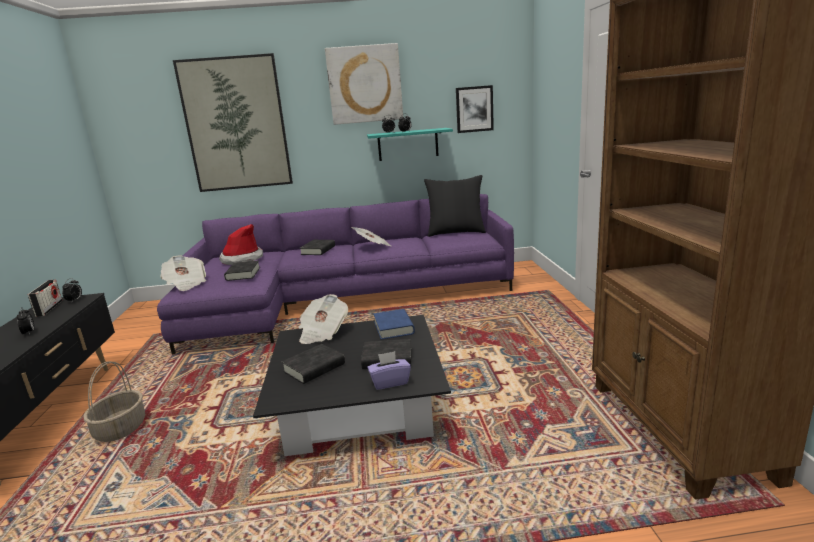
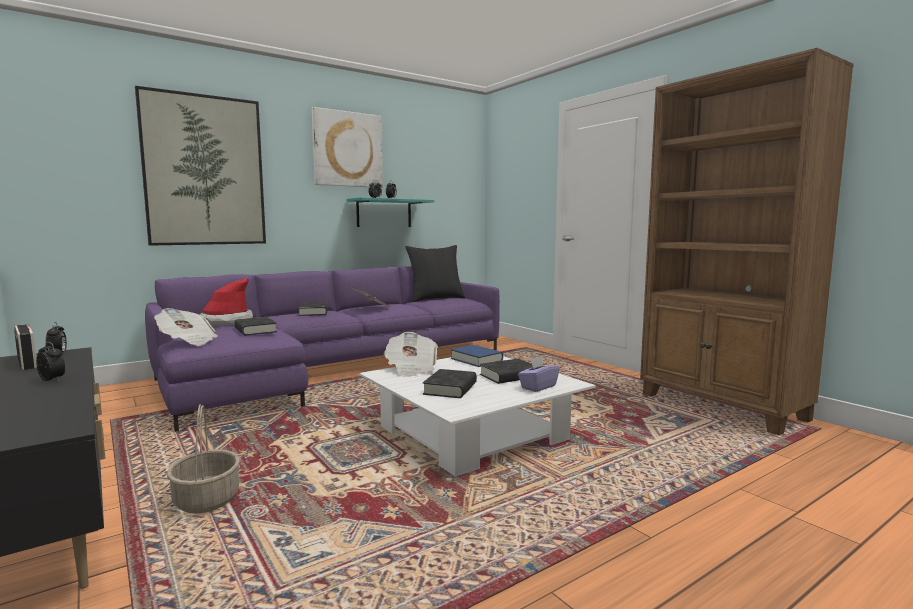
camera: 30 degrees left, 10 degrees down
(359, 404) = (472, 433): black coffee table -> white coffee table
(474, 109) = (441, 187): picture -> none

